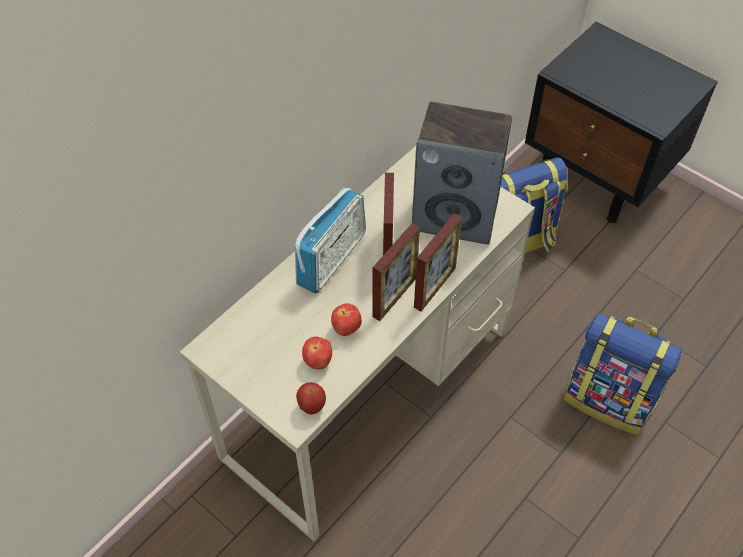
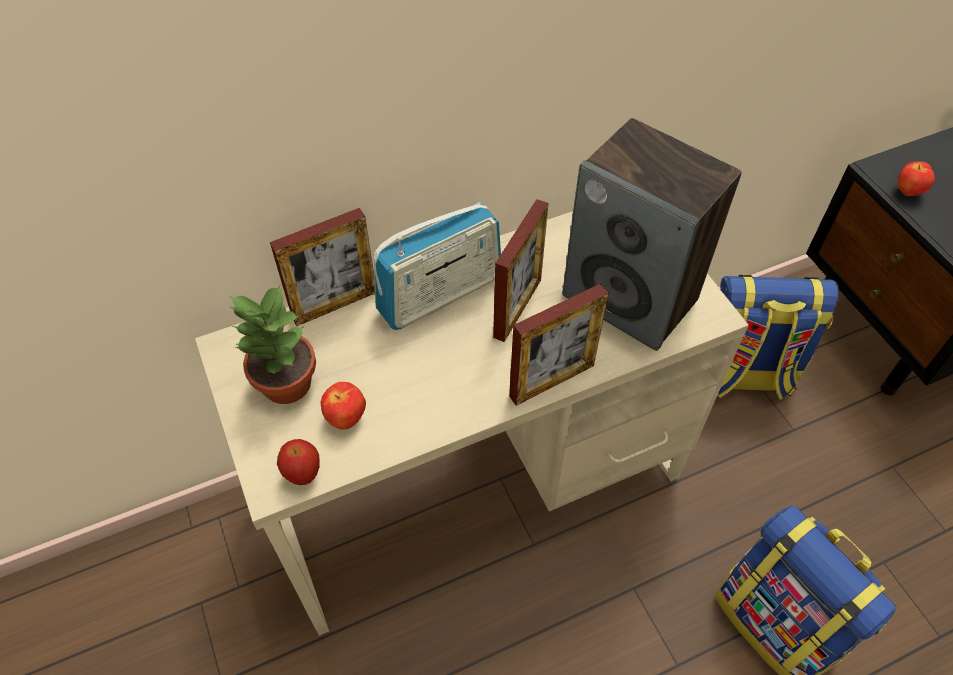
camera: 25 degrees right, 0 degrees up
(263, 356) = (285, 384): none -> potted plant
(346, 329) = (406, 390): apple -> apple (908, 192)
(394, 297) = (492, 373): picture frame -> picture frame (334, 305)

